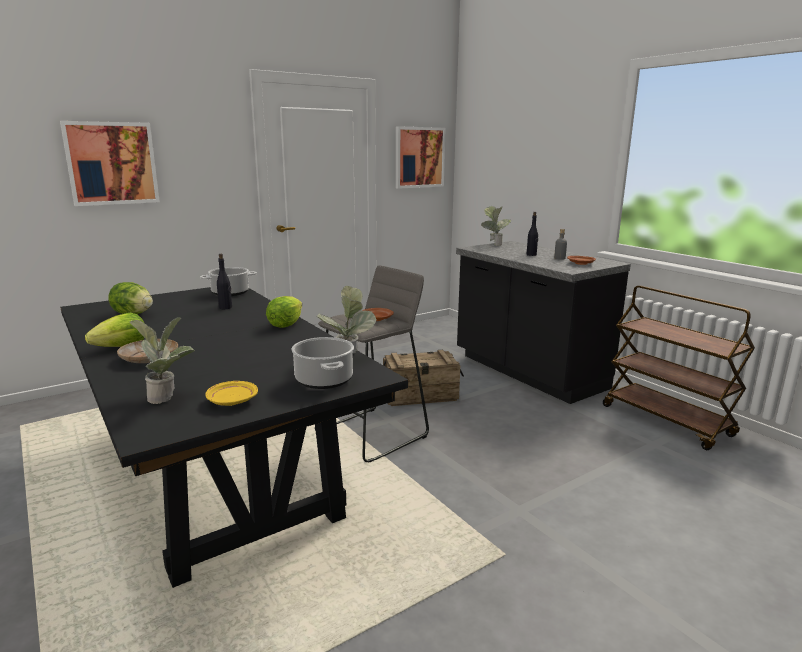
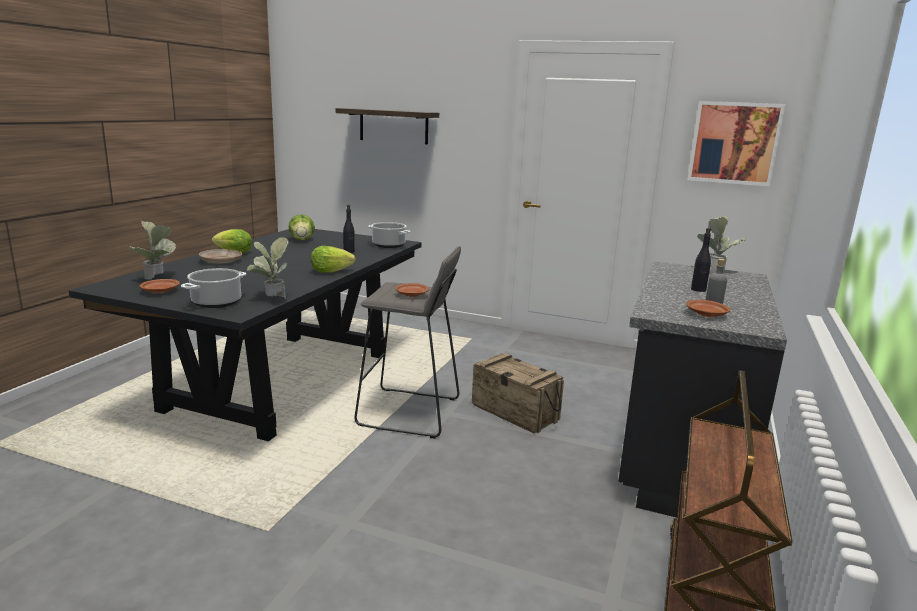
camera: 55 degrees right, 0 degrees up
(112, 163) = (393, 126): picture -> shelf
(232, 401) = (160, 291): yellow plate -> brown plate

